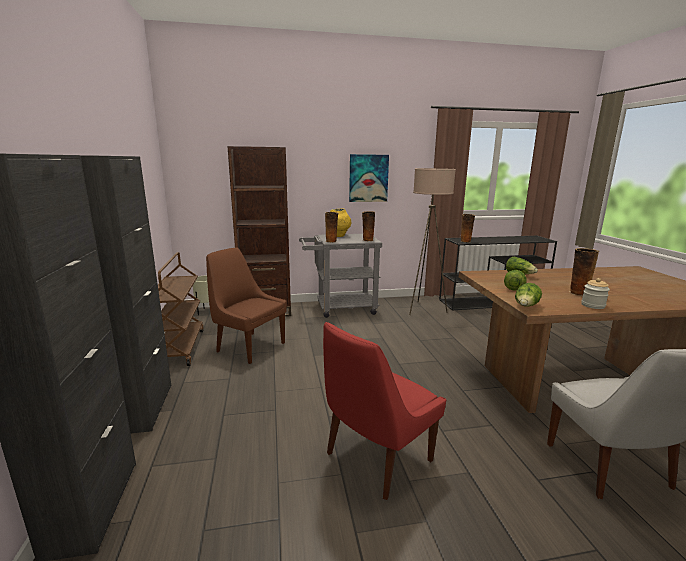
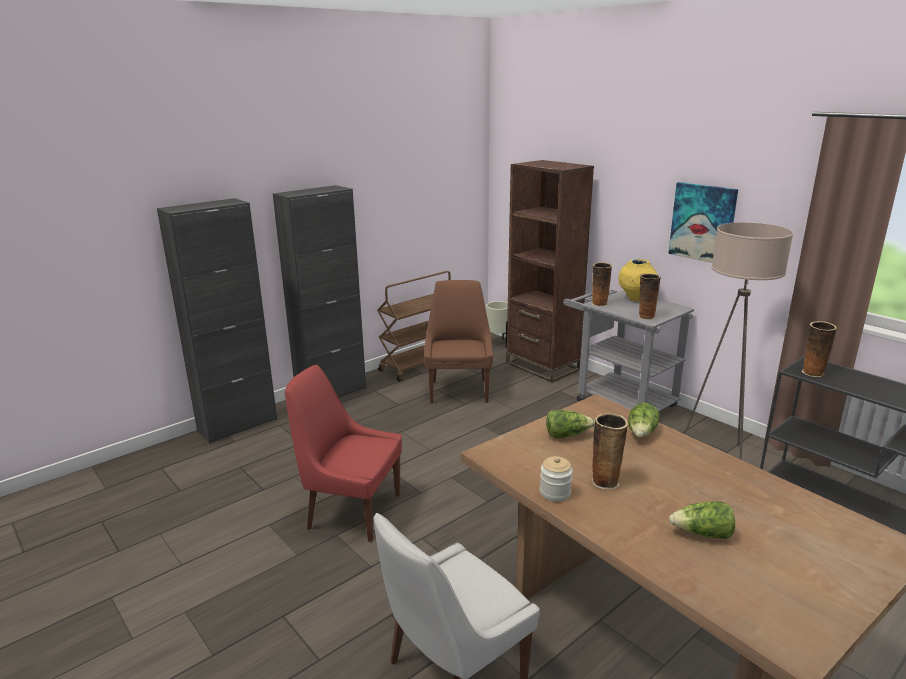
camera: 60 degrees right, 5 degrees up
(526, 306) = (493, 449): lettuce -> lettuce (702, 534)

